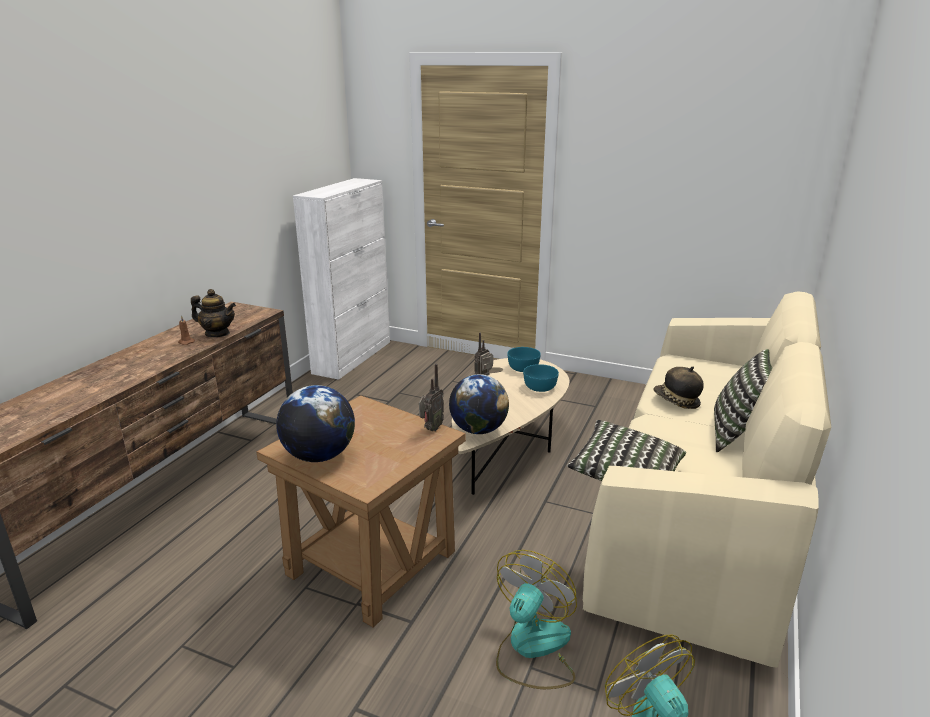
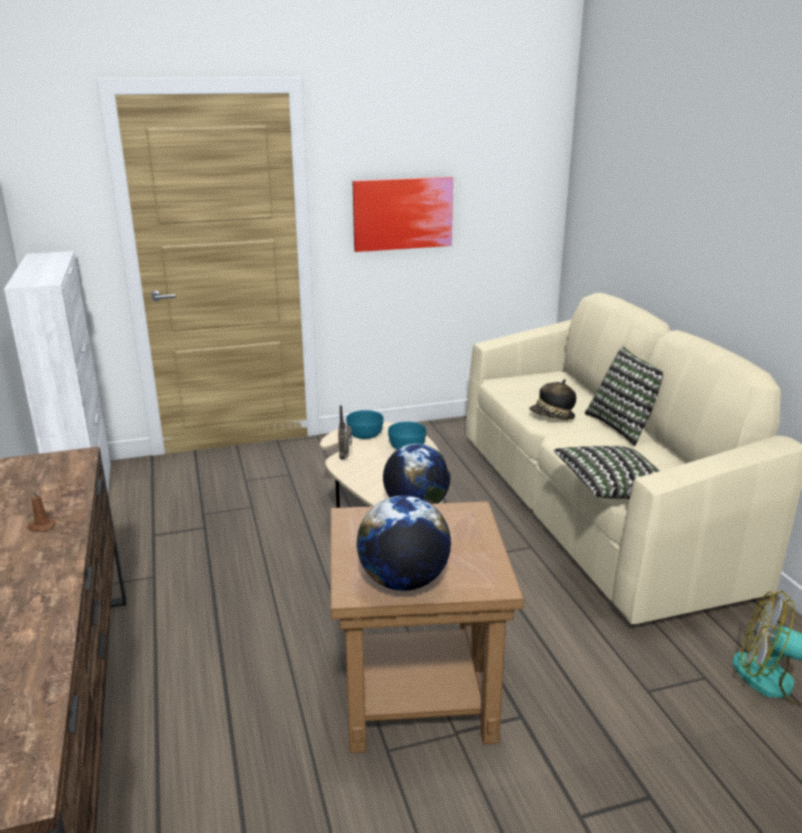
camera: 40 degrees left, 0 degrees up
(217, 334) = (67, 502): teapot -> none
(431, 429) = (455, 510): radio -> none
(532, 649) = (631, 677): fan -> none
(641, 182) = (402, 213): none -> picture

